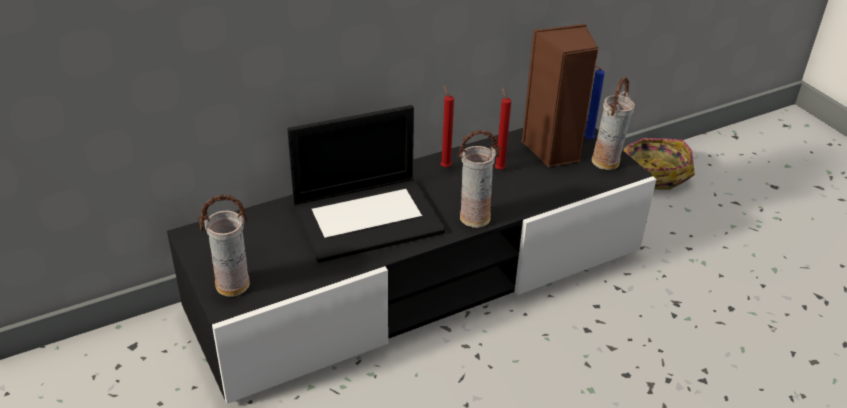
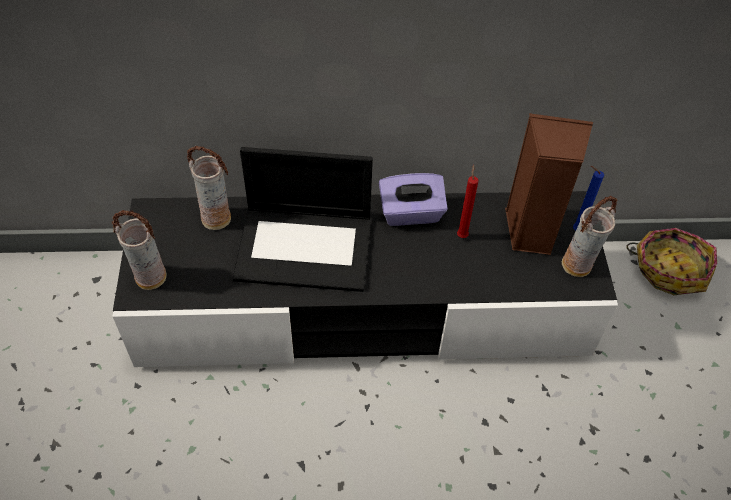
camera: 25 degrees right, 15 degrees up
(444, 166) = (411, 213): red candle -> purple tissue box
(474, 217) = (402, 284): vase -> vase (216, 217)

